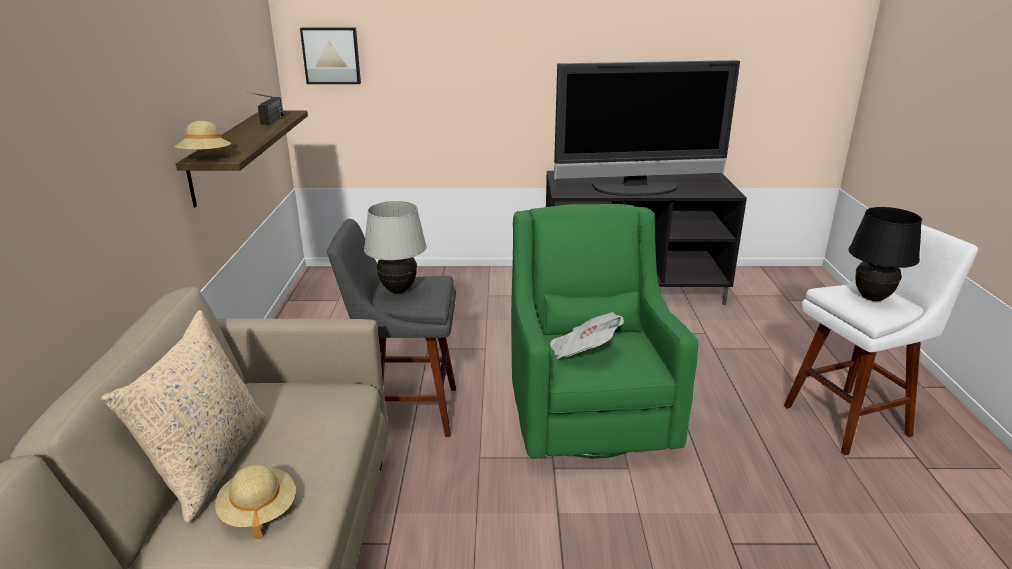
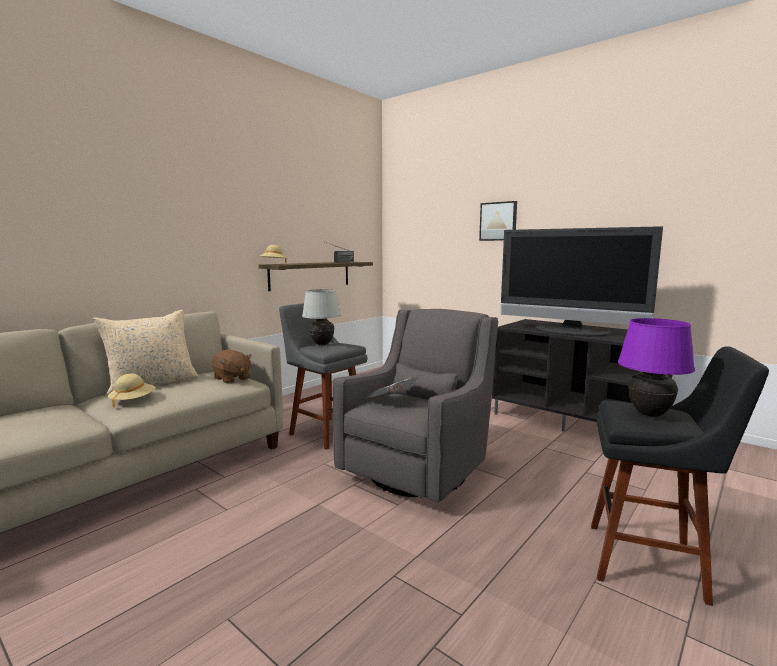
camera: 40 degrees right, 15 degrees down
(317, 397) = (232, 379): none -> brown plush toy
(331, 55) = (407, 237): picture -> picture (498, 221)
(587, 415) = (419, 470): green armchair -> grey armchair
(851, 419) = (652, 562): white stool -> black stool
(871, 298) = (649, 414): black table lamp -> purple table lamp

